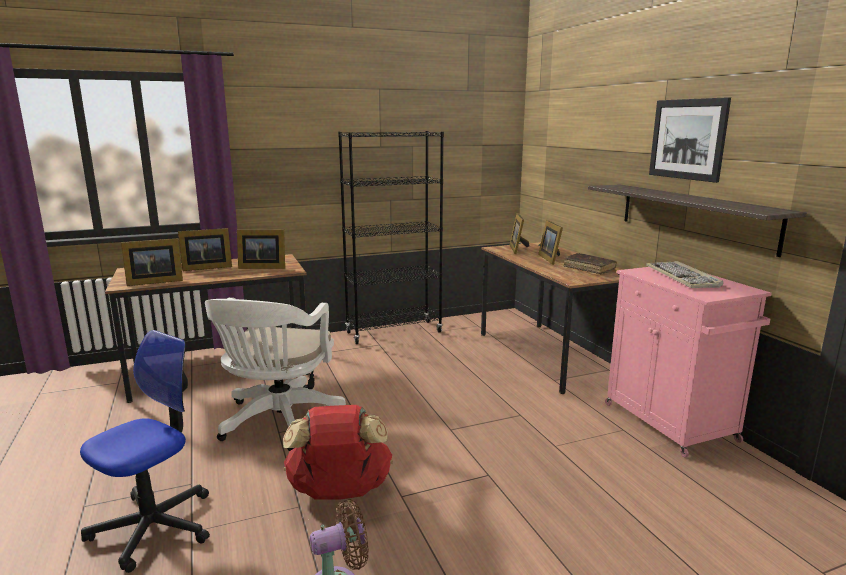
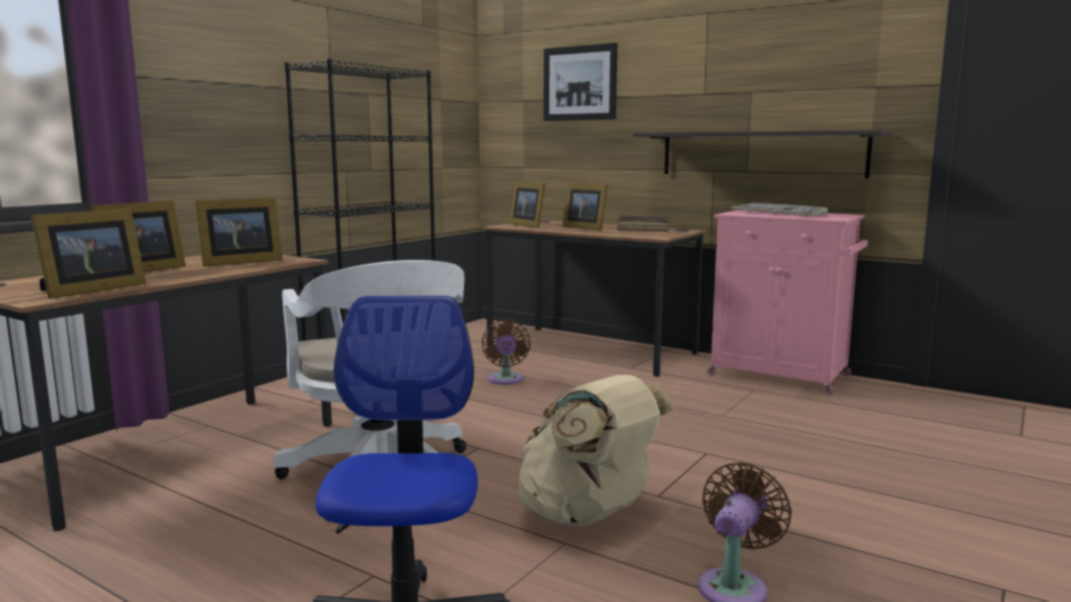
camera: 35 degrees left, 5 degrees down
(339, 493) = (588, 516): red backpack -> beige backpack
(450, 367) = (505, 380): none -> brown fan
(687, 139) = (743, 74): picture -> picture (579, 83)

